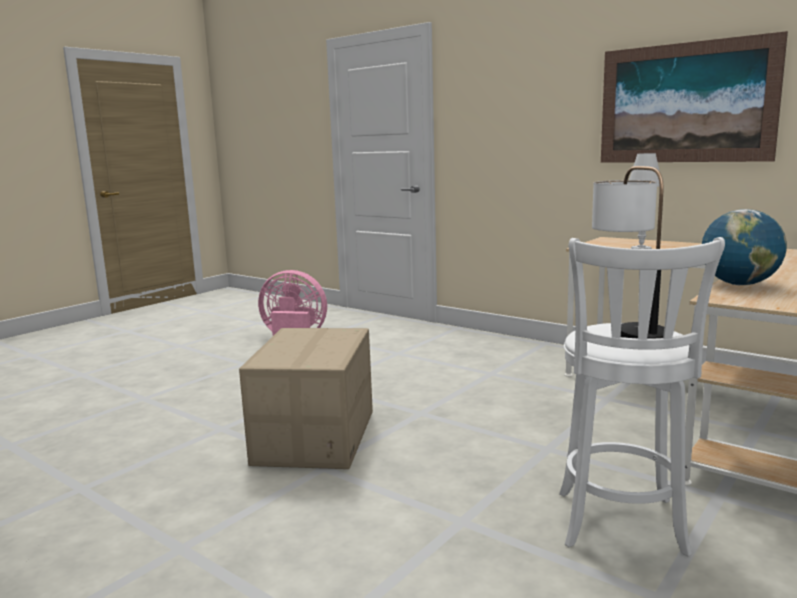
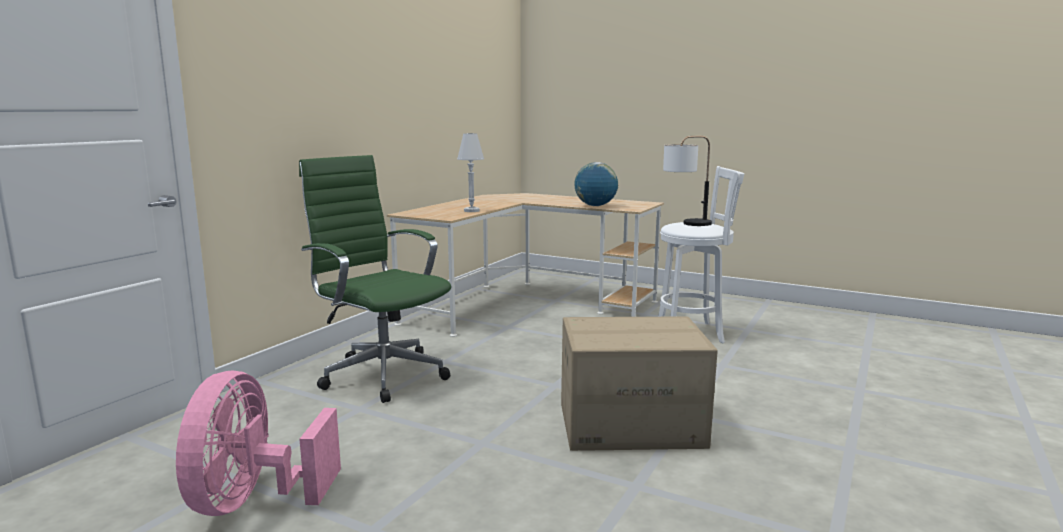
camera: 100 degrees left, 0 degrees up
(462, 355) = (381, 374): none -> green office chair
(685, 103) = (417, 93): picture -> none

